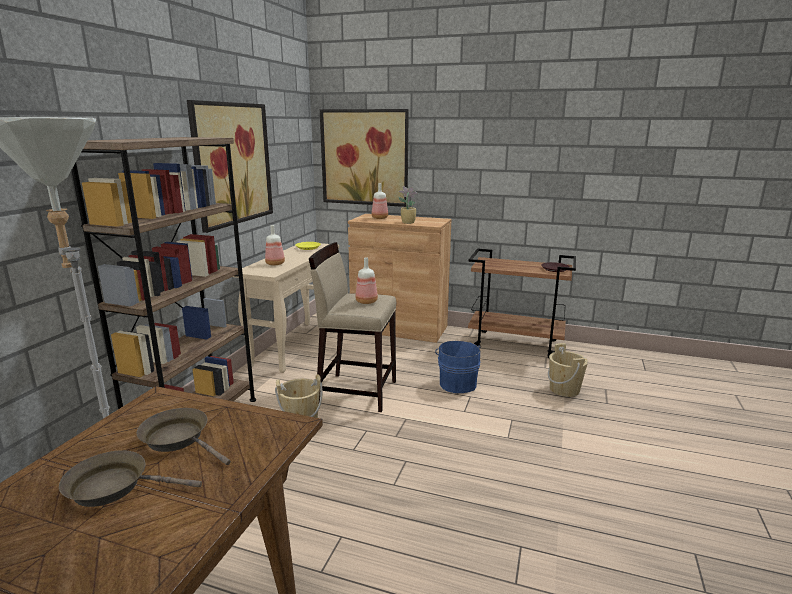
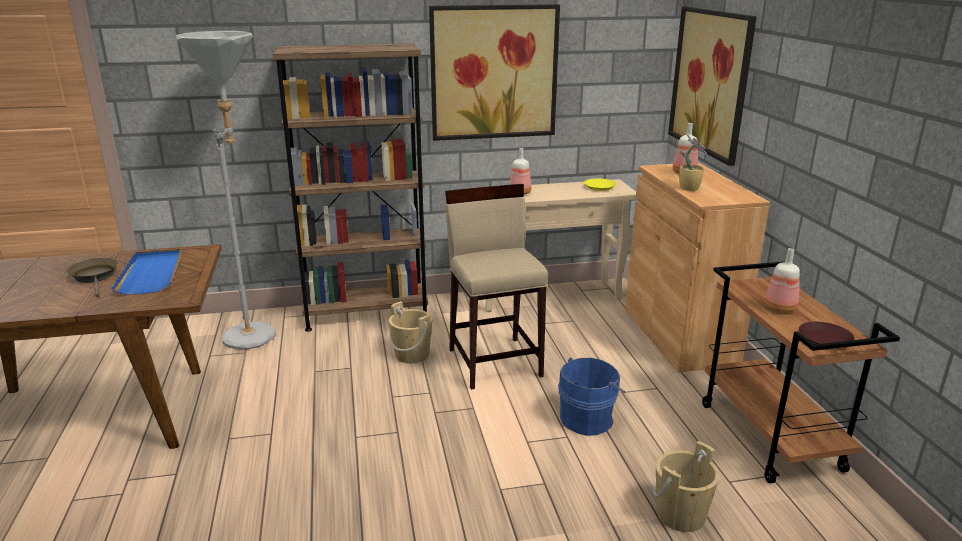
camera: 60 degrees right, 5 degrees up
(179, 439) = (151, 274): brown frying pan -> blue tray
(366, 301) = (499, 261): bottle -> bottle (779, 308)

